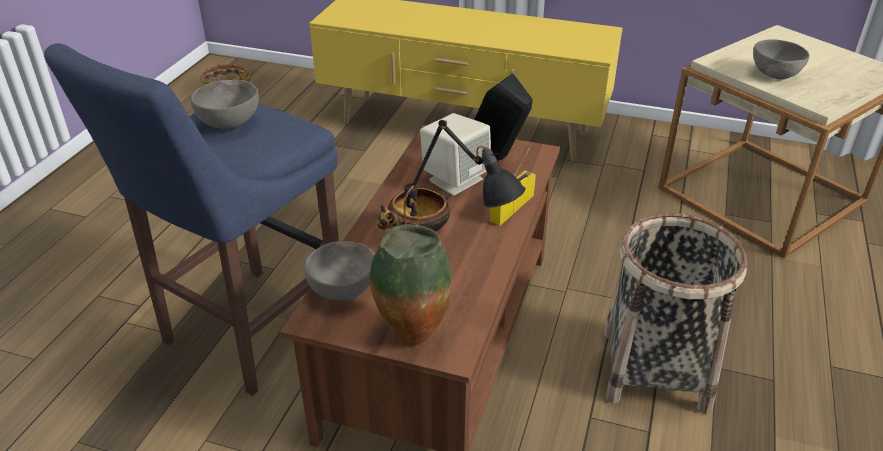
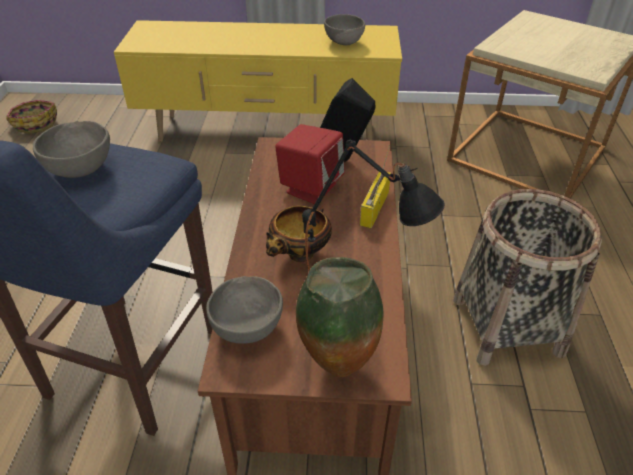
camera: 15 degrees left, 5 degrees up
(455, 179) = (310, 188): beige speaker -> red speaker
(774, 75) = (545, 53): grey bowl -> grey bowl (343, 43)

